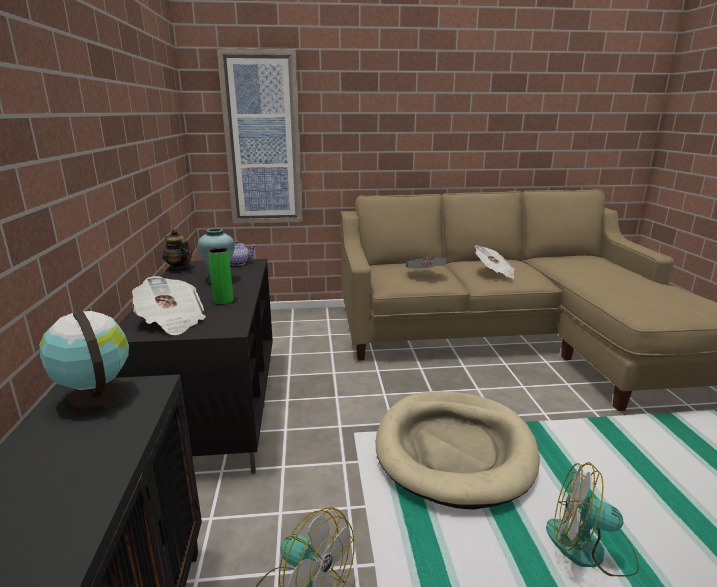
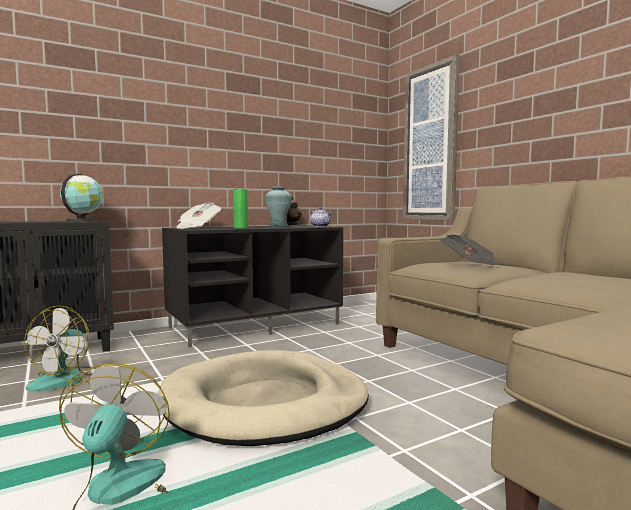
camera: 65 degrees right, 15 degrees down
(494, 273) = (555, 277): newspaper -> none

